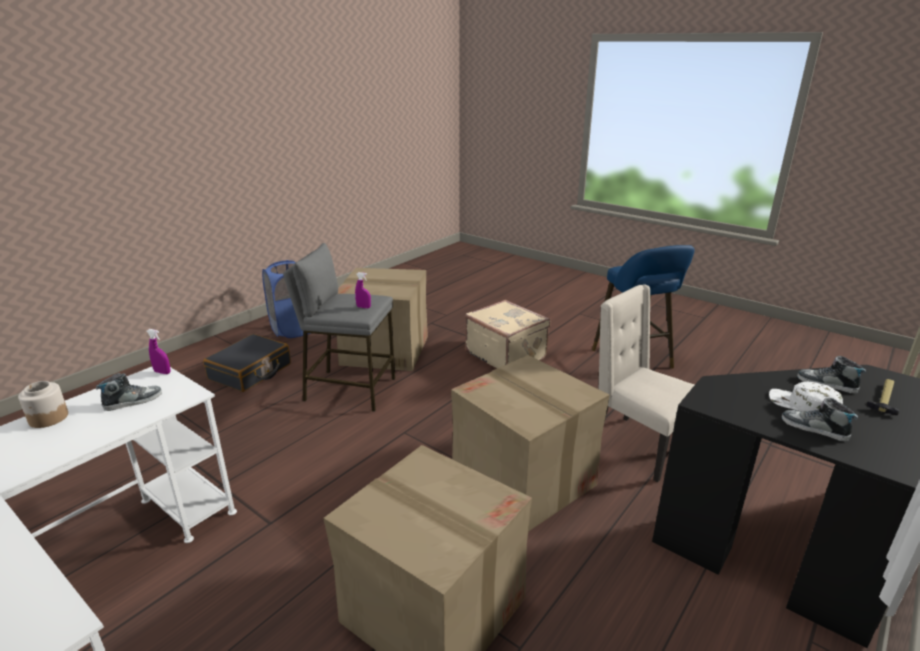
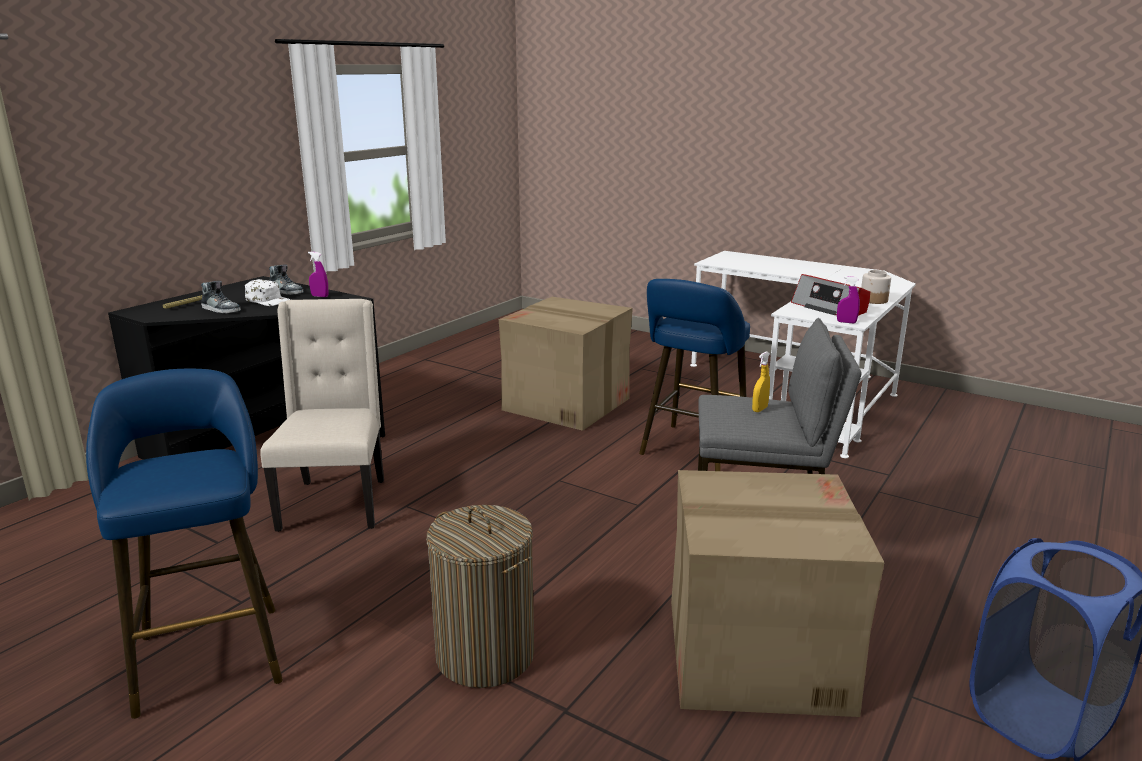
camera: 175 degrees right, 5 degrees down
(133, 401) = (830, 308): shoe -> radio
(250, 372) = (964, 584): black suitcase -> none
(324, 494) = (691, 451): none -> blue stool
(345, 304) = (759, 409): none -> yellow spray bottle
(363, 307) = (726, 406): purple spray bottle -> purple spray bottle (320, 296)
(506, 355) = (485, 655): beige suitcase -> laundry basket
(524, 481) = (488, 468): cardboard box -> none
(638, 446) = (335, 503): beige chair -> beige chair turned 135 degrees counterclockwise

